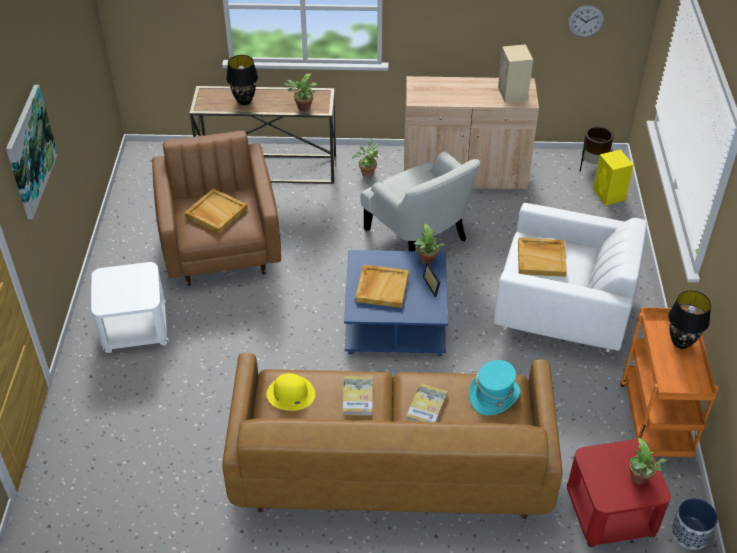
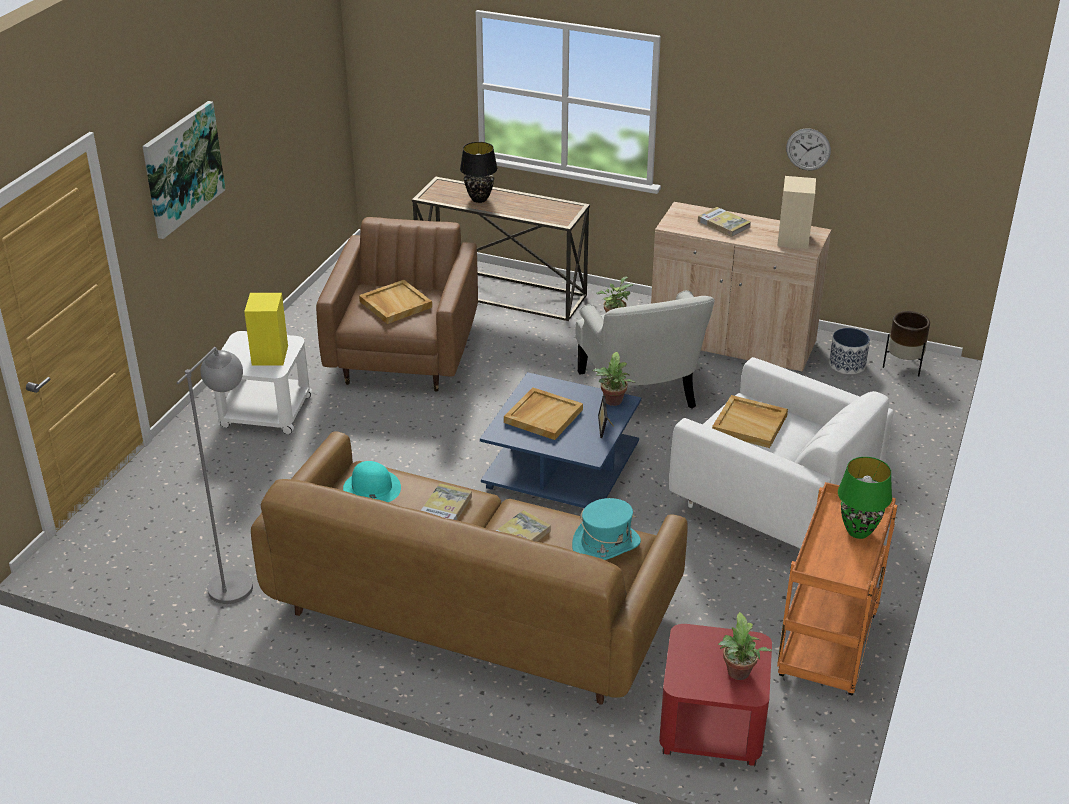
camera: 20 degrees right, 10 degrees down
(196, 492) = (239, 578): none -> grey floor lamp
(290, 394) = (371, 488): yellow hat -> turquoise hat
(302, 108) = (540, 216): potted plant -> none
(455, 90) = (723, 224): none -> book
(586, 21) = (905, 166): wall clock -> wall clock (808, 149)
(609, 195) = (908, 399): yellow speaker -> yellow speaker (269, 356)
(681, 343) = (858, 532): black table lamp -> green table lamp
(690, 533) = (805, 777): planter -> planter (847, 365)

